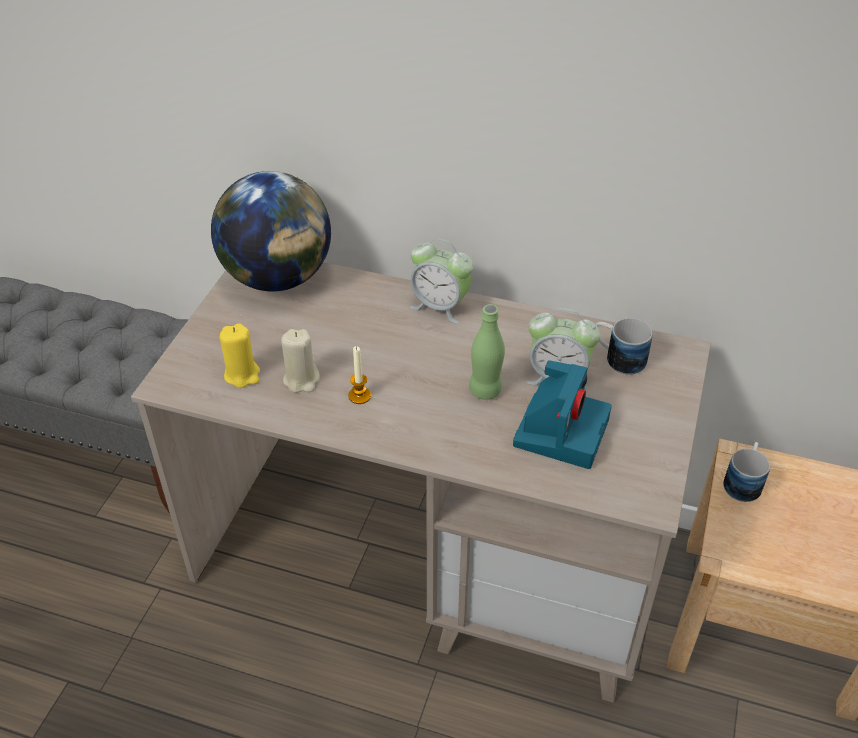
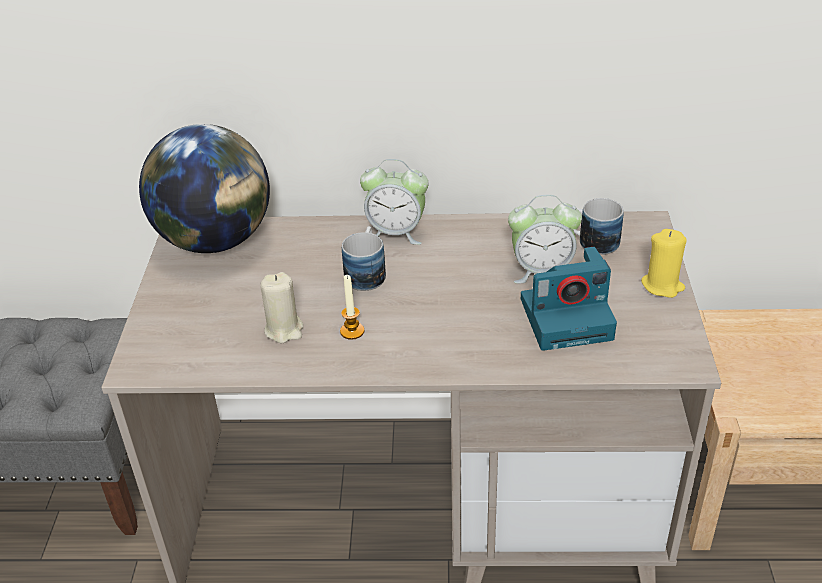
camera: 15 degrees left, 5 degrees down
(242, 375) = (218, 339): yellow candle -> yellow candle (662, 285)
(485, 390) = (477, 298): green bottle -> none
(561, 430) = (568, 317): camera -> camera turned 75 degrees clockwise
(744, 481) = (723, 342): mug -> mug (366, 272)

